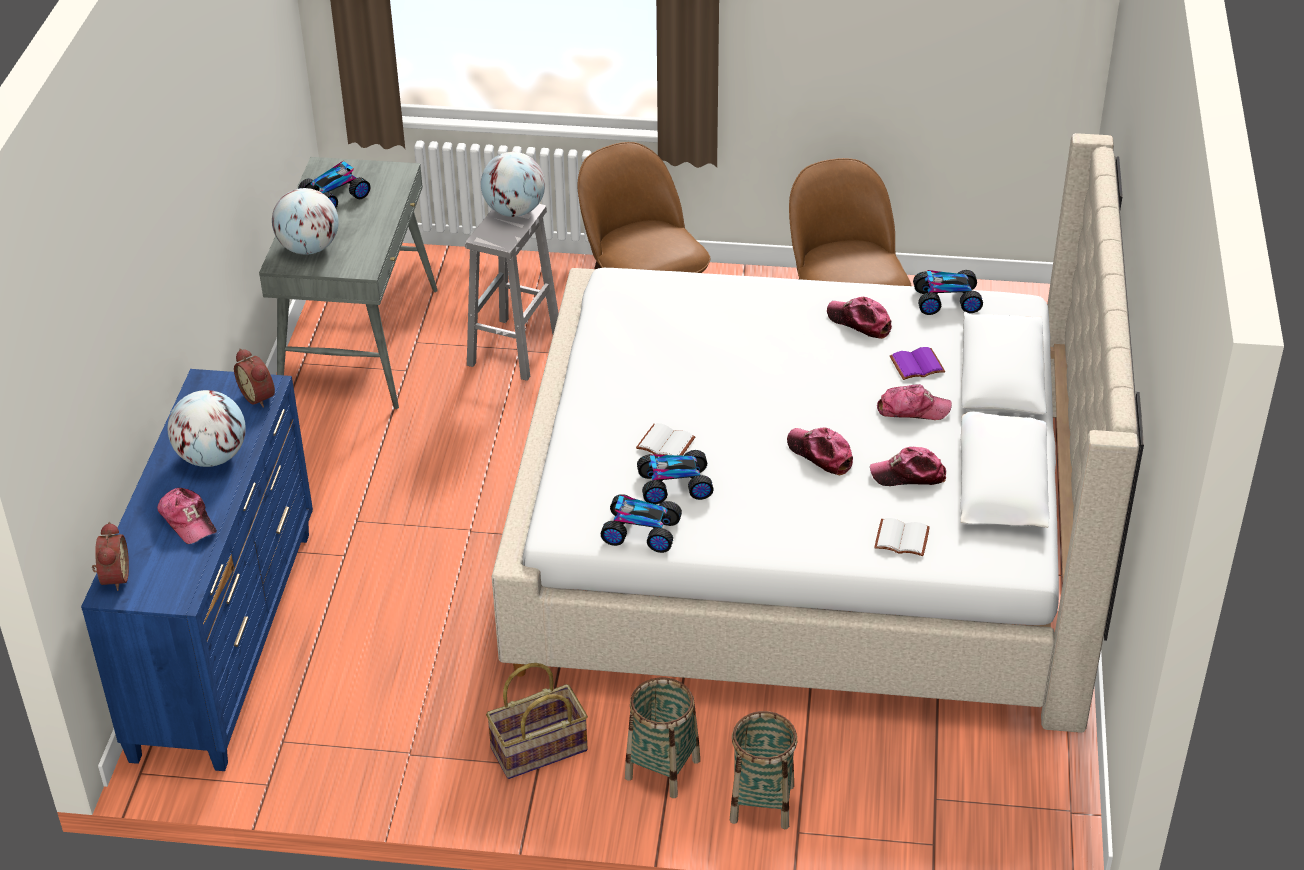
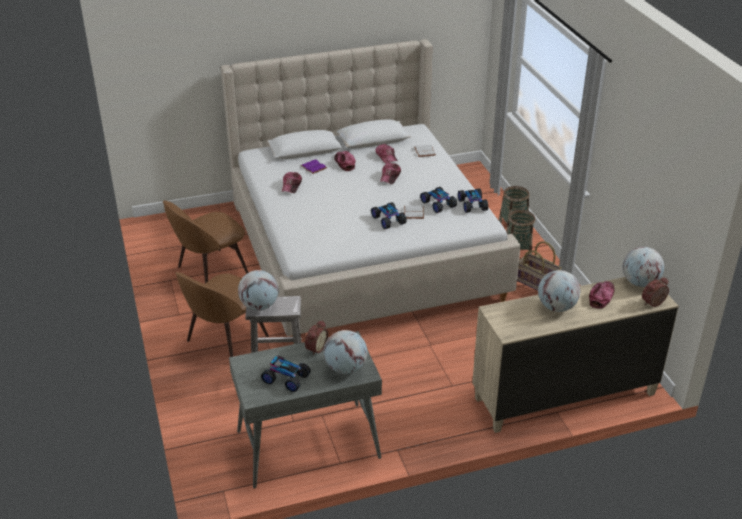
camera: 115 degrees left, 5 degrees down
(177, 588) = (640, 283): none -> globe
(226, 642) = (563, 396): blue dresser -> beige dresser
(259, 396) = (502, 310): alarm clock -> alarm clock (315, 348)
(947, 301) = (261, 169): toy car -> toy car (389, 220)

